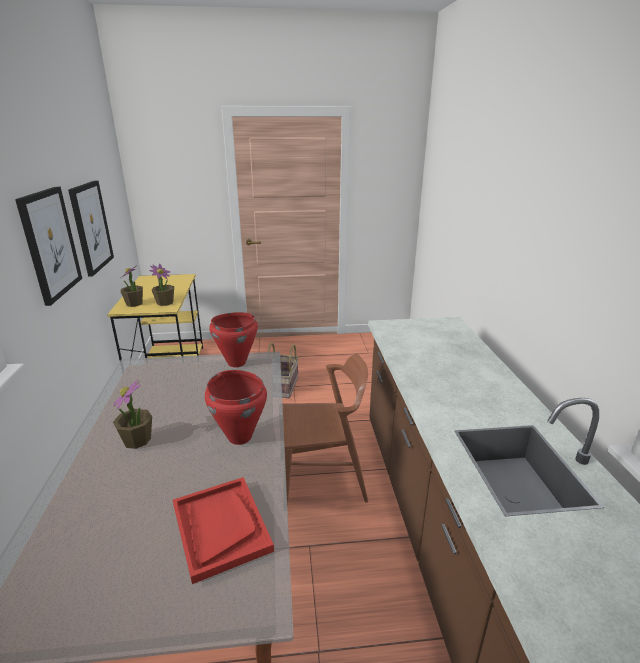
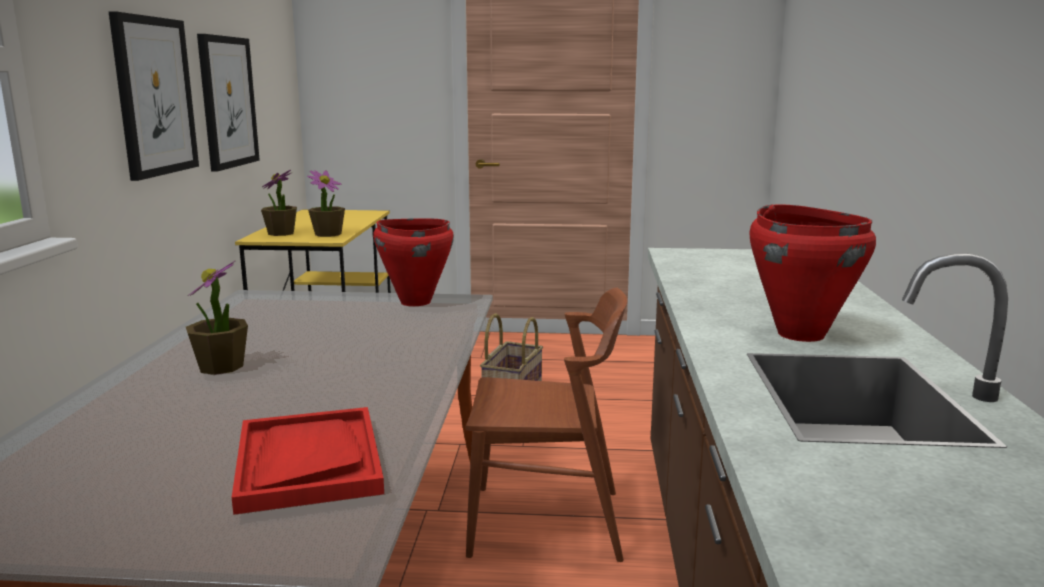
camera: 10 degrees right, 10 degrees down
(240, 436) = (385, 374): red cooking pot -> red cooking pot (800, 334)

